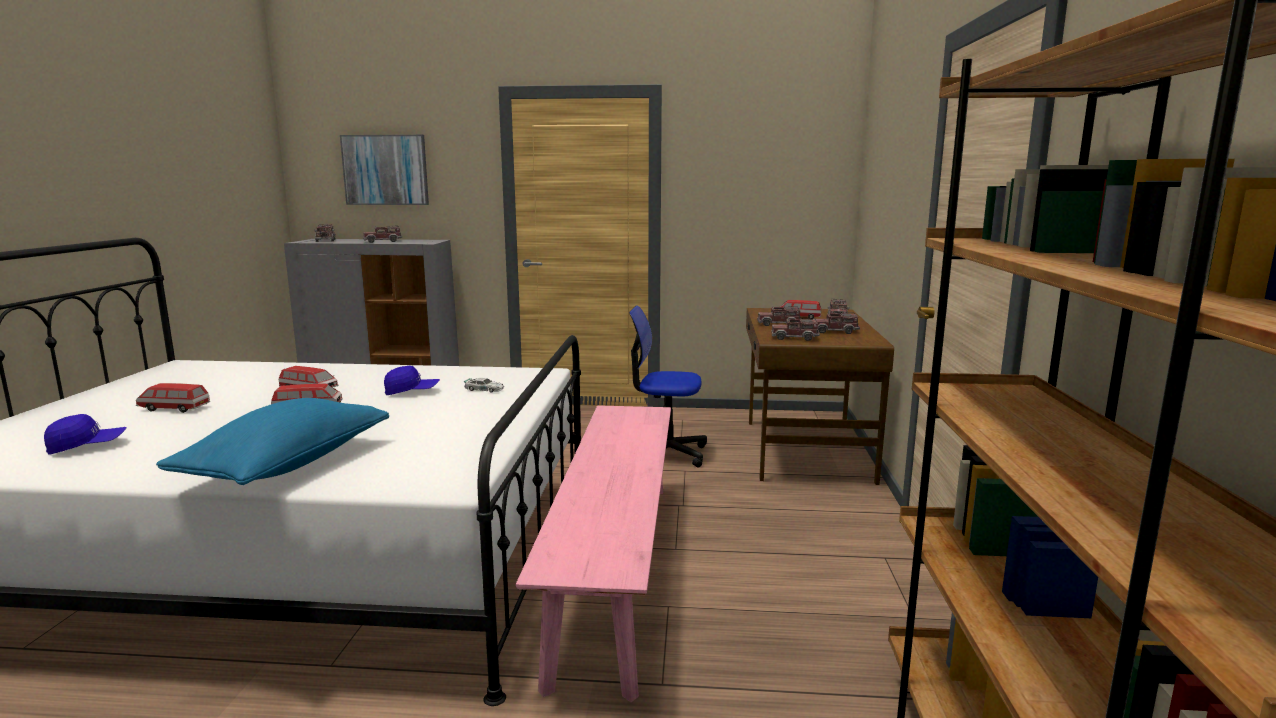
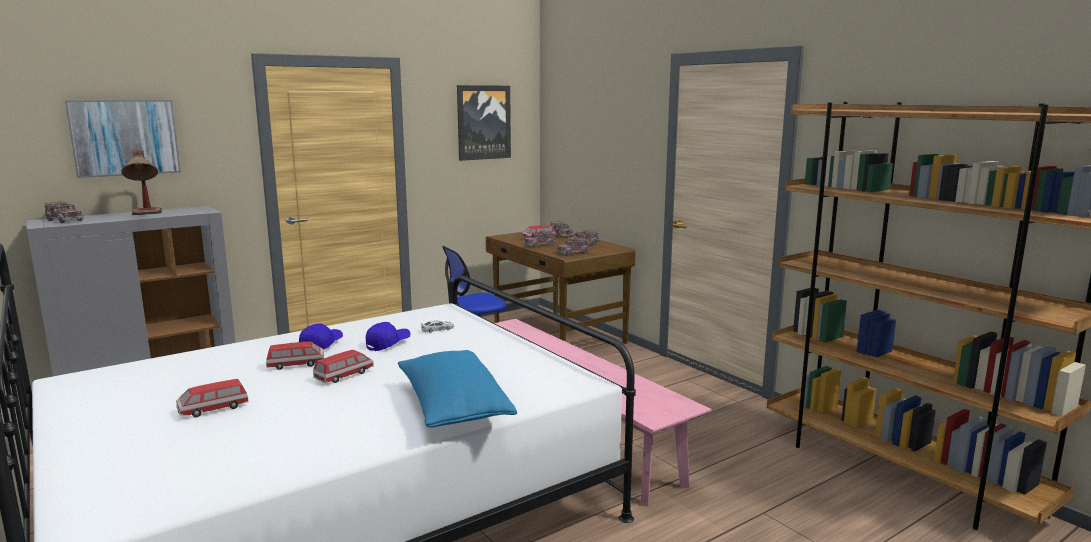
camera: 40 degrees left, 0 degrees up
(87, 446) = (238, 453): blue cap -> blue cap (321, 346)
(383, 241) = (147, 215): toy truck -> table lamp
(771, 164) = (483, 122): none -> picture

